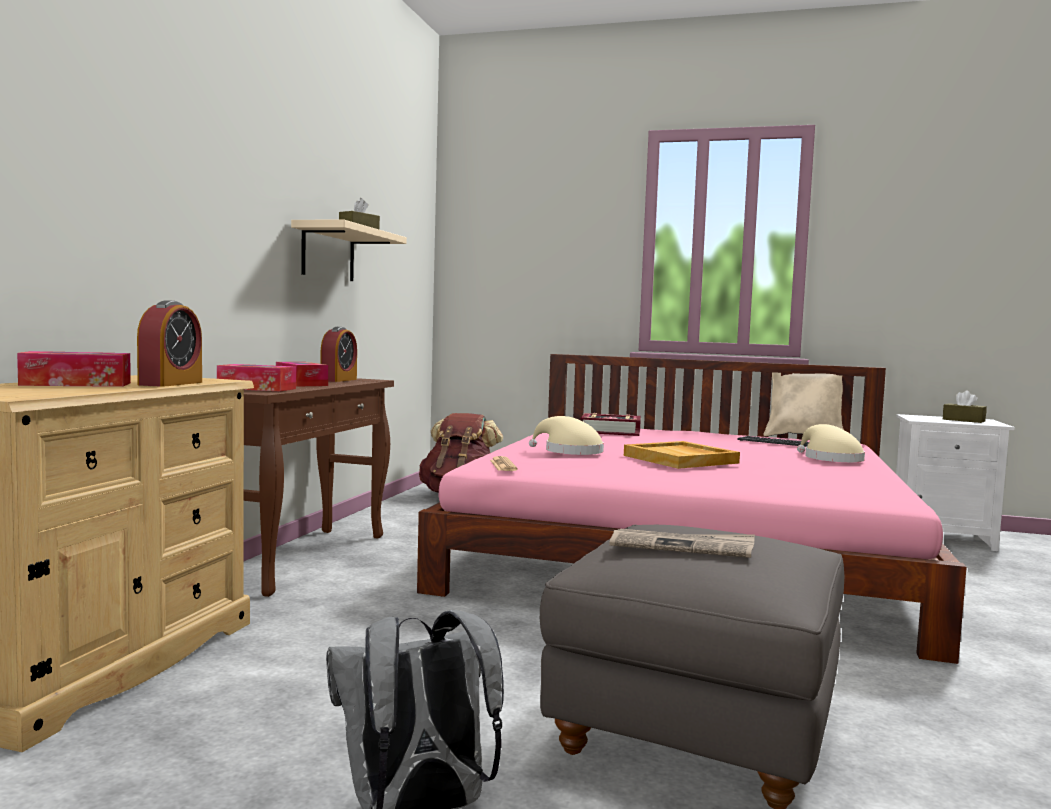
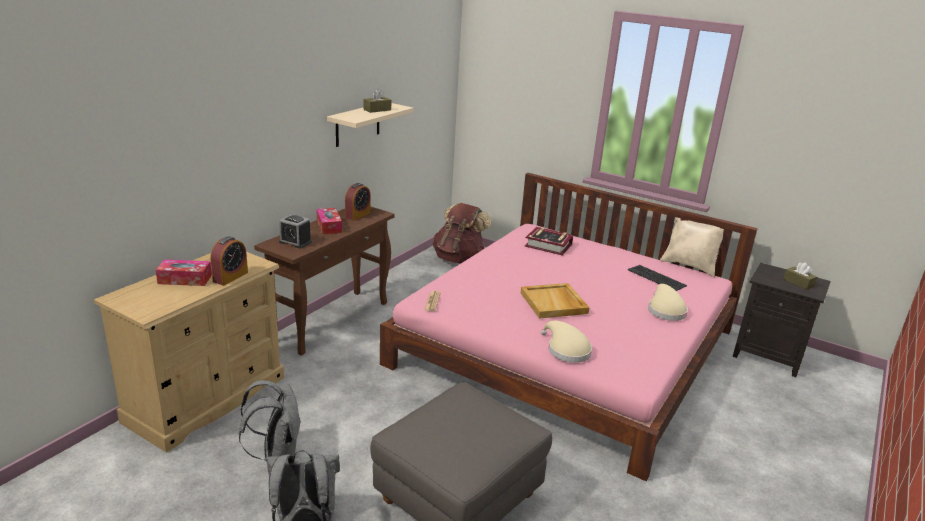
camera: 15 degrees right, 20 degrees up
(256, 388) = (295, 242): tissue box -> alarm clock
(291, 721) = (277, 455): none -> grey backpack
(569, 452) = (488, 284): beige hat -> beige hat (566, 350)
(682, 546) = (446, 427): newspaper -> none
(943, 538) = (769, 356): white nightstand -> black nightstand

